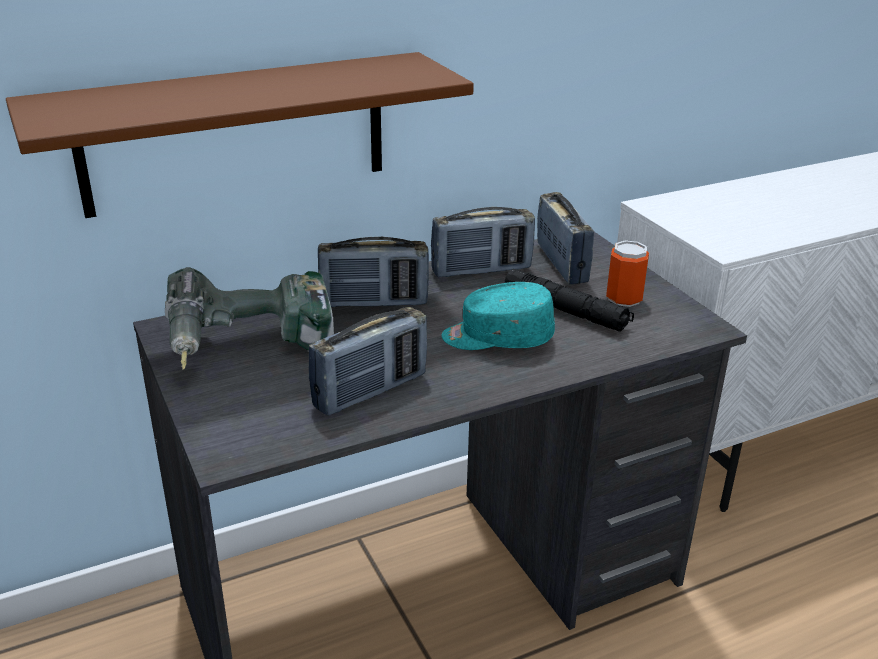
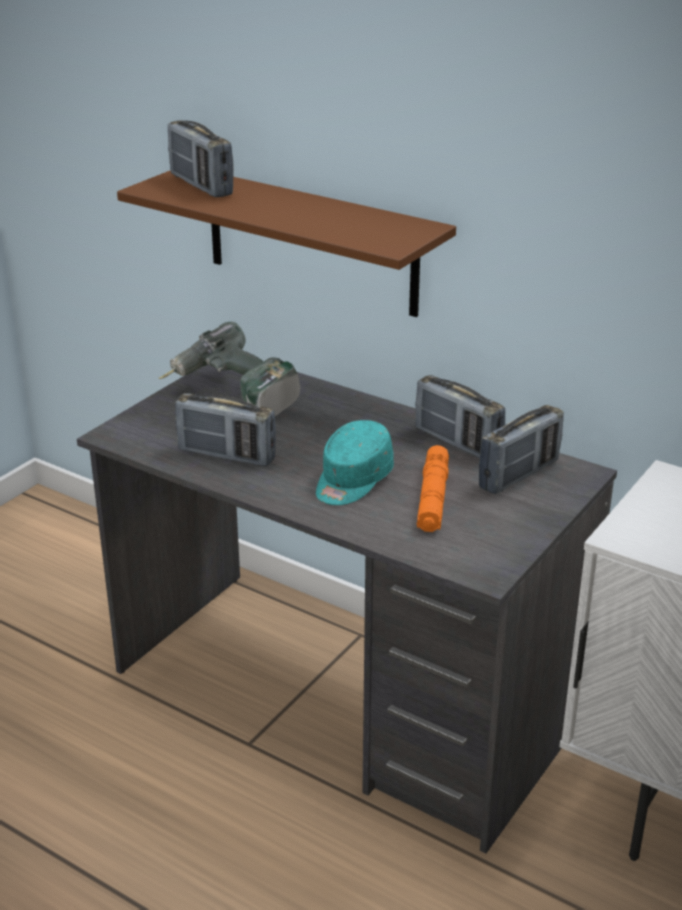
camera: 60 degrees right, 0 degrees up
(374, 302) = (348, 417): radio -> radio (201, 186)
(497, 338) = (352, 481): turquoise cap -> turquoise cap turned 120 degrees counterclockwise
(565, 311) = (433, 498): black flashlight -> orange flashlight
(624, 298) = (490, 520): can -> none

